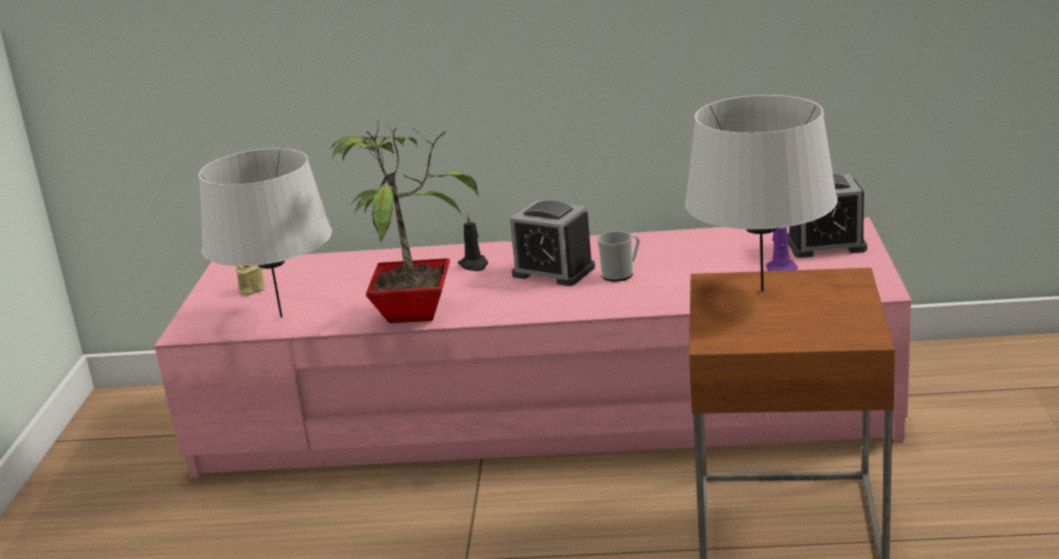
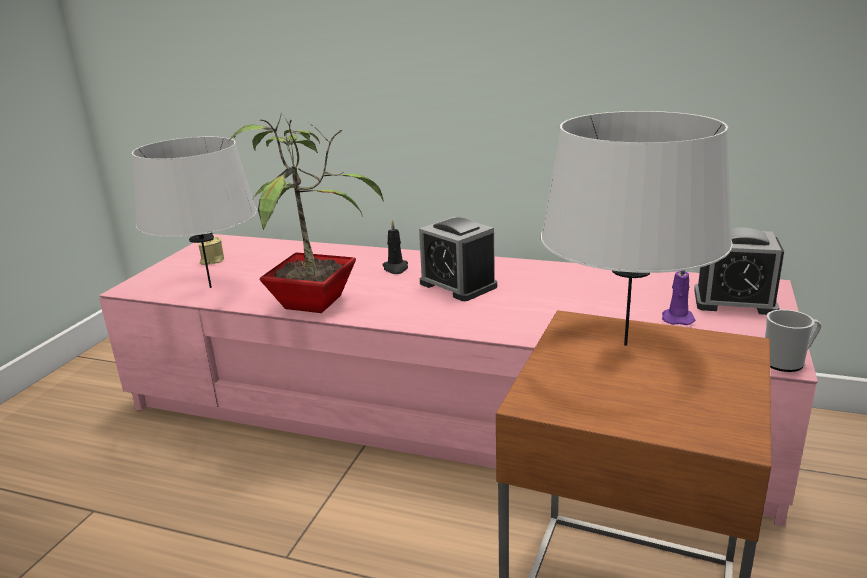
camera: 15 degrees right, 0 degrees up
(621, 274) = (516, 298): mug -> mug (787, 362)

